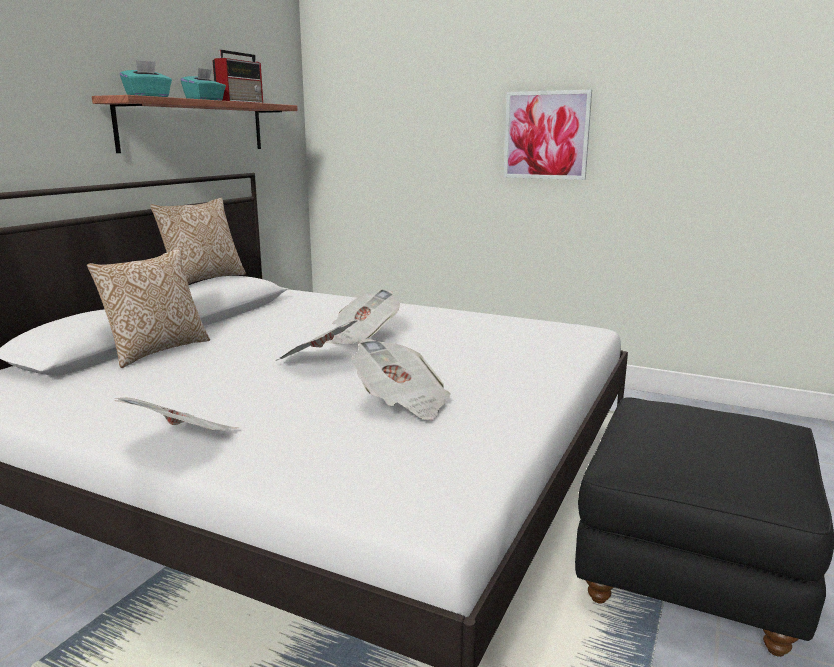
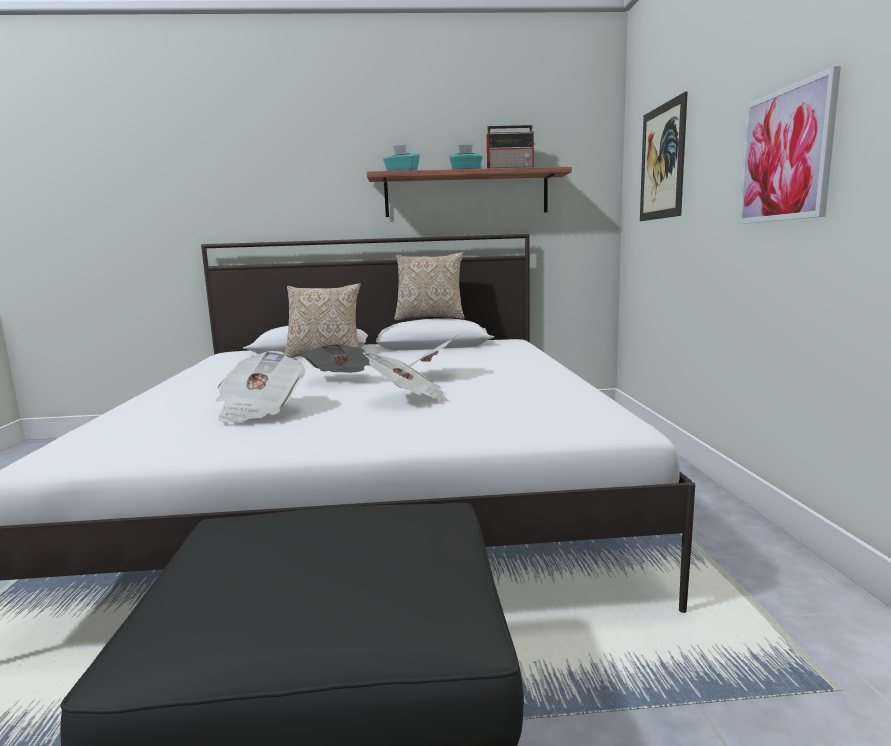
camera: 60 degrees right, 5 degrees down
(182, 442) = (164, 391): newspaper -> newspaper (409, 399)
(384, 113) = (662, 162): none -> picture

